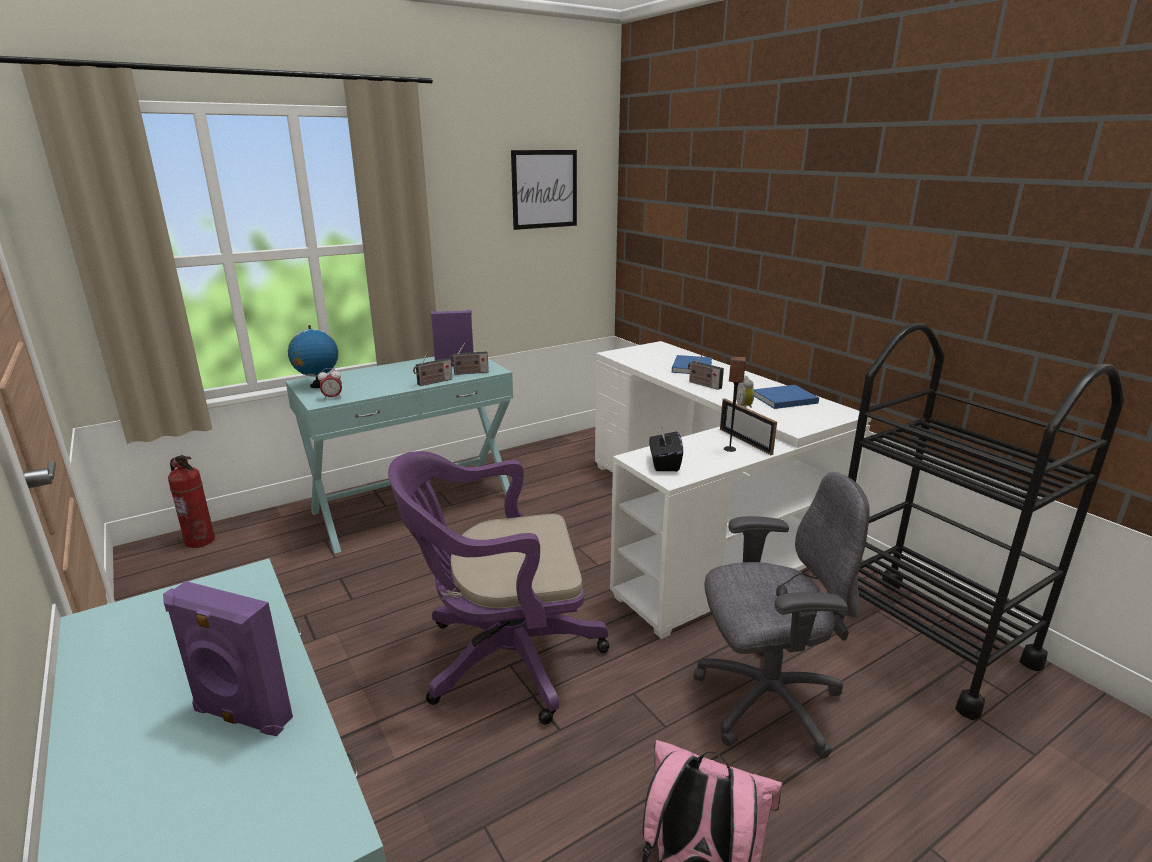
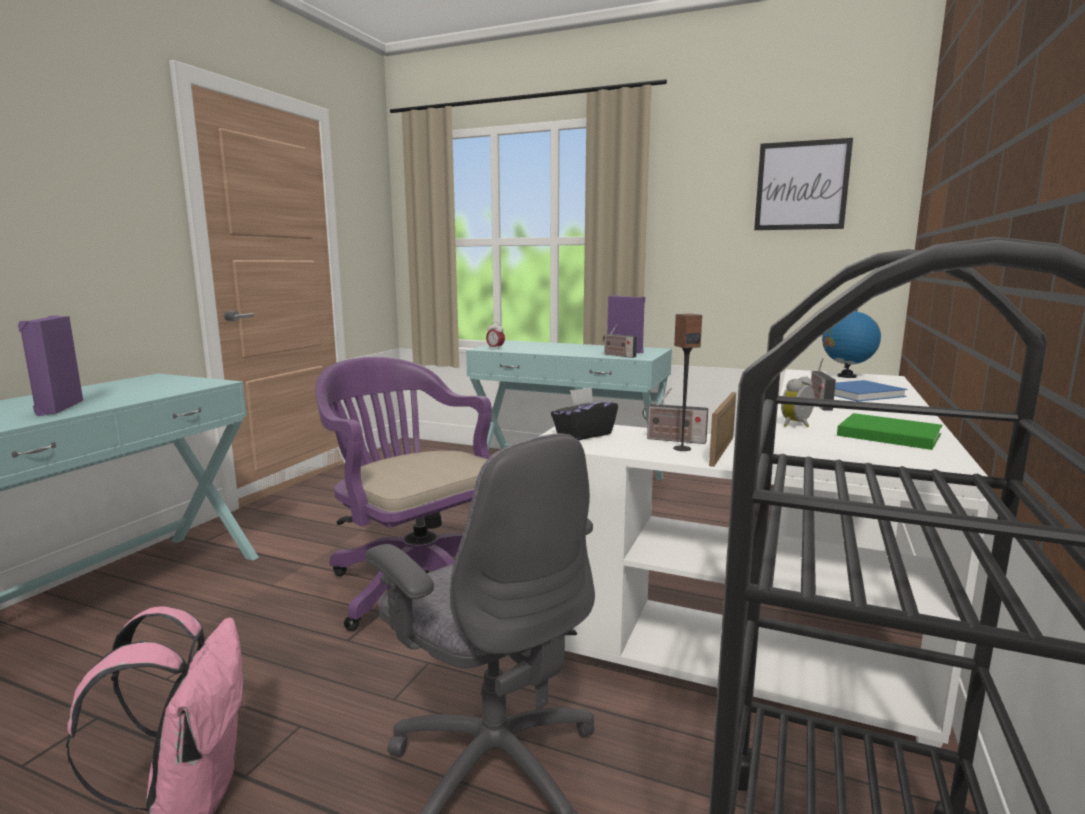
camera: 55 degrees right, 10 degrees down
(201, 541) = (435, 449): fire extinguisher -> none
(318, 386) = (510, 344): globe -> globe (846, 376)
(433, 382) = (575, 354): radio -> radio (673, 440)
(782, 399) = (885, 434): blue book -> green book

